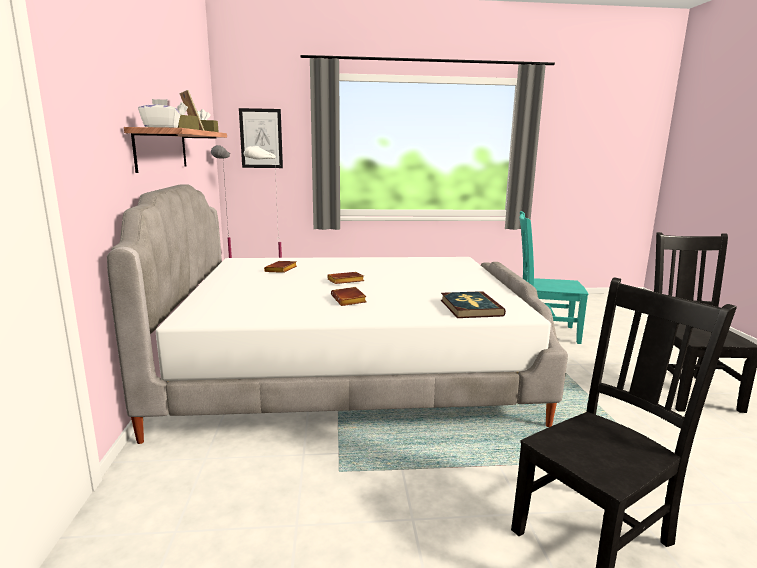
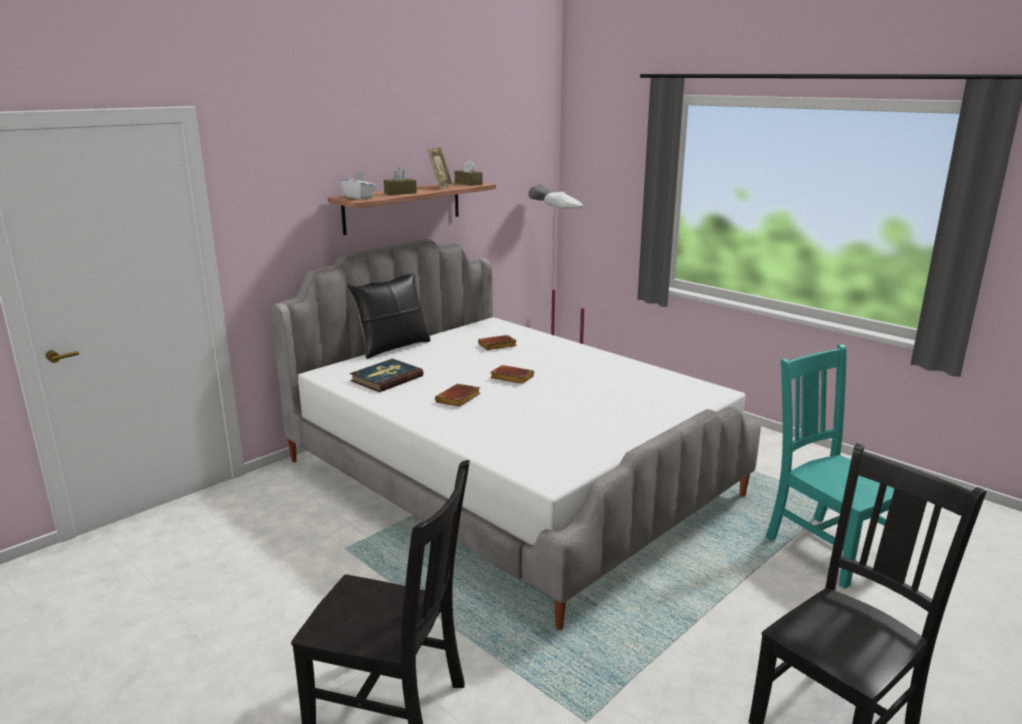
camera: 50 degrees right, 5 degrees up
(198, 289) = (393, 347): none -> black pillow
(261, 138) = (600, 176): picture -> none
(470, 308) = (527, 451): book -> book (386, 378)

